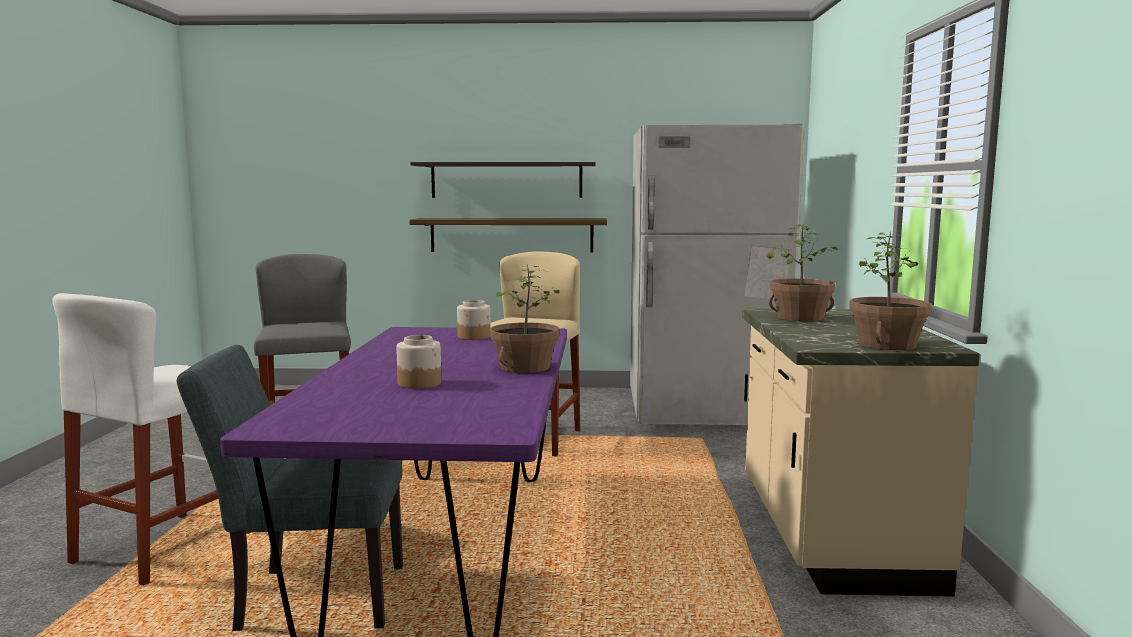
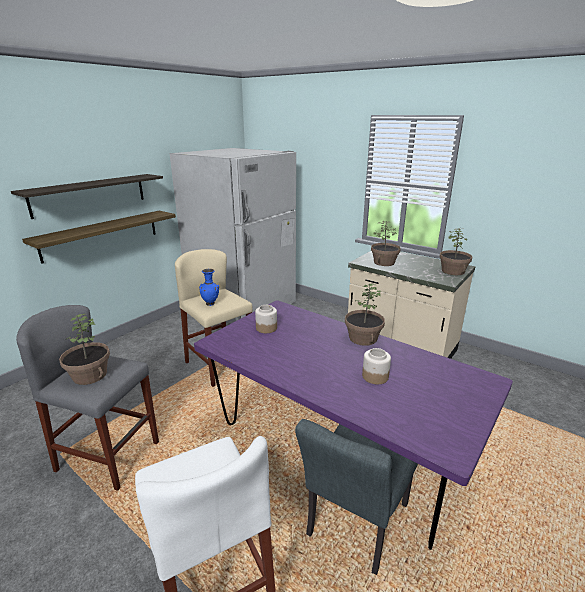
camera: 55 degrees left, 15 degrees up
(296, 325) = (89, 375): none -> potted plant
(510, 321) = (211, 304): none -> blue vase

